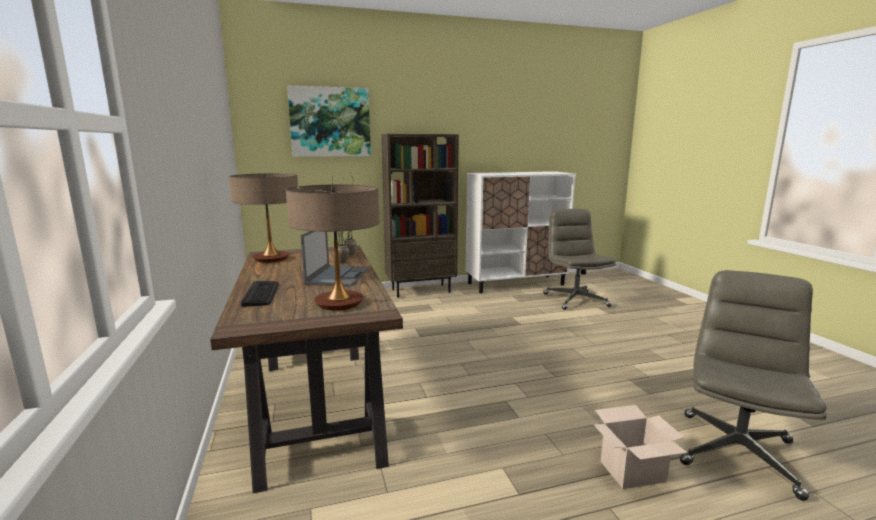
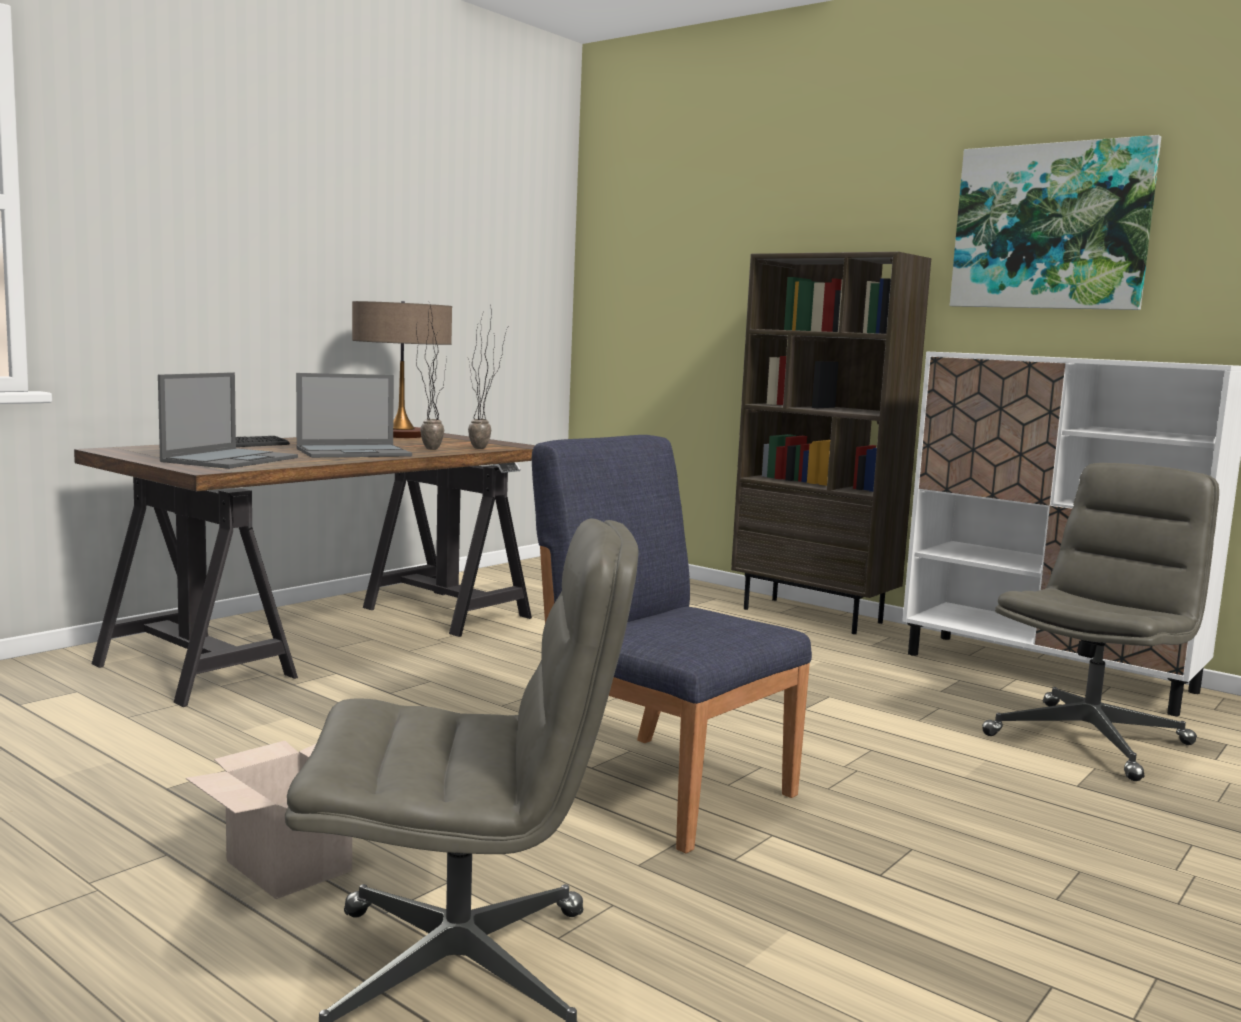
camera: 55 degrees right, 5 degrees down
(330, 122) = (707, 238): picture -> picture (1050, 227)
(339, 303) = (231, 459): table lamp -> laptop
(581, 370) = (660, 787): none -> blue chair

